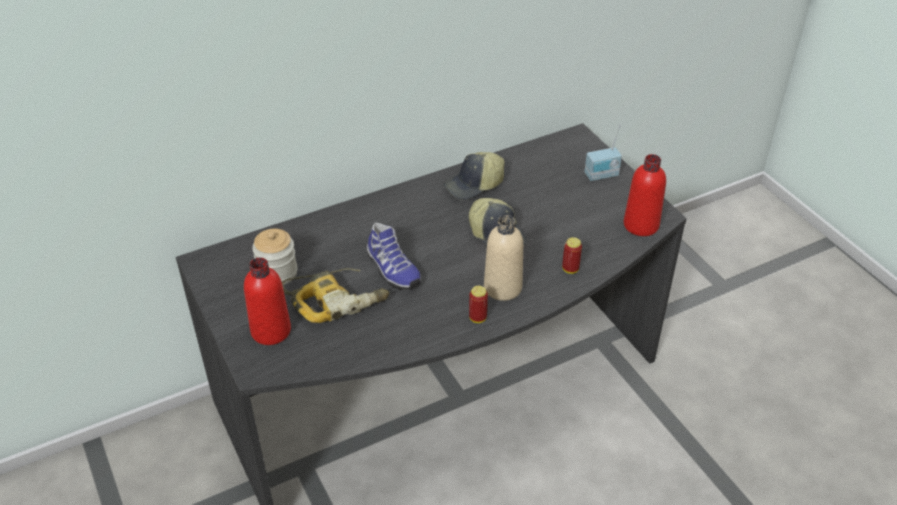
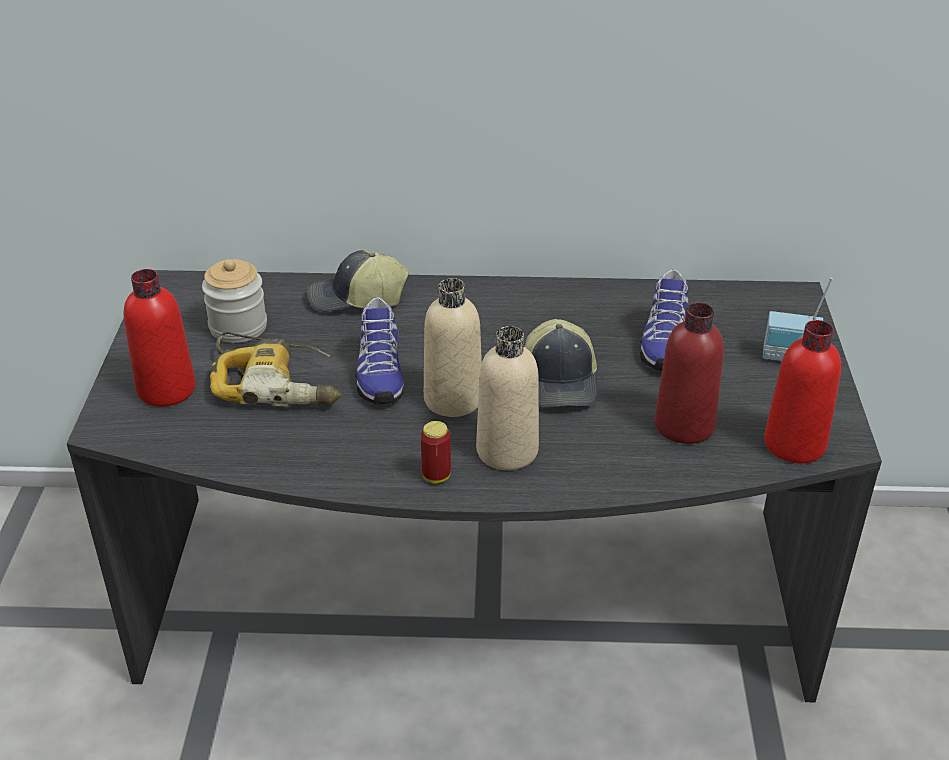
camera: 30 degrees right, 5 degrees down
(447, 269) = (453, 399): none -> beige bottle
(474, 185) = (585, 310): cap -> cap (357, 299)
(532, 190) = (663, 343): none -> shoe
(570, 269) = (628, 464): can -> none
(580, 236) = (684, 425): none -> red bottle

